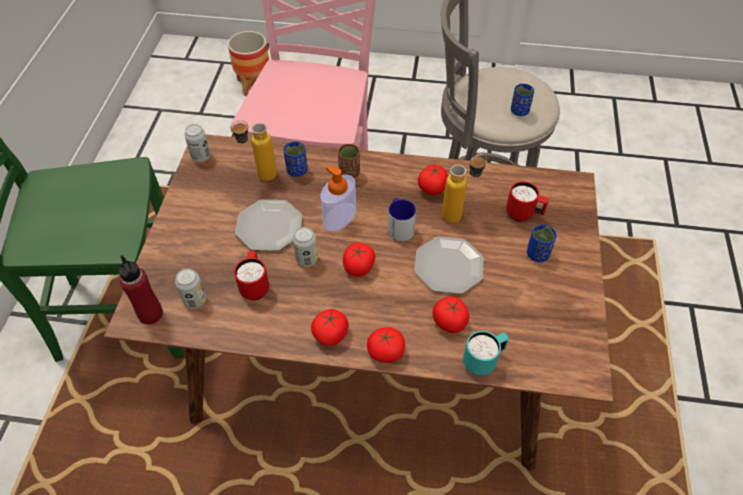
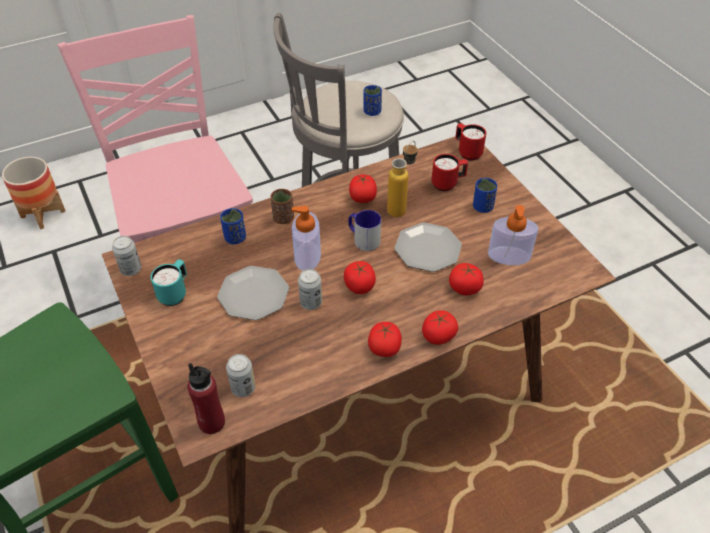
camera: 35 degrees left, 5 degrees down
(255, 286) = (286, 347): red mug -> red mug (467, 152)
(259, 177) = (205, 259): bottle -> none
(483, 361) = (512, 301): turquoise mug -> turquoise mug (175, 293)
(520, 316) = (509, 256): none -> soap dispenser

